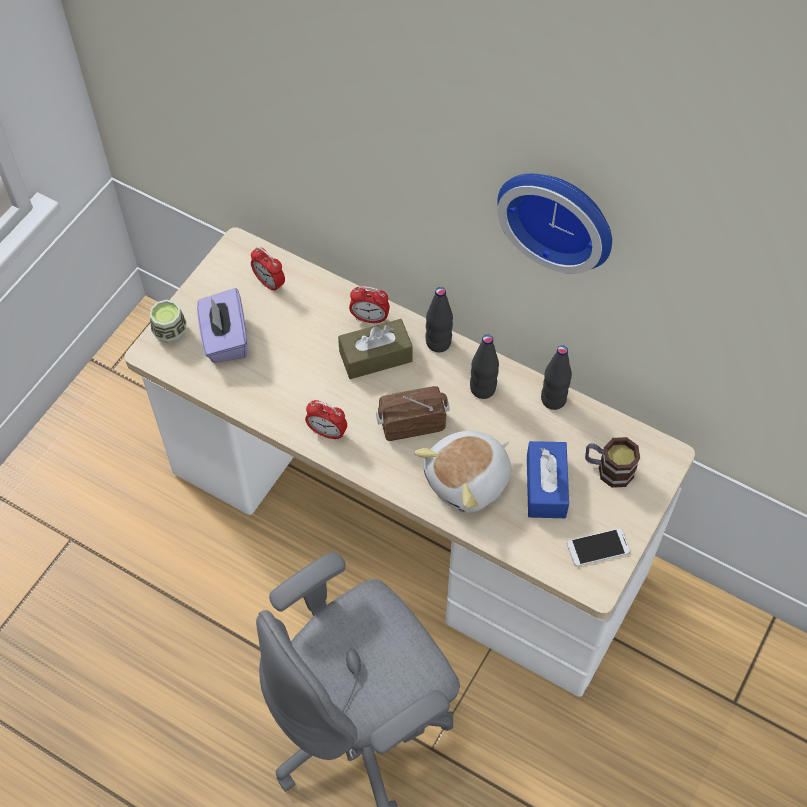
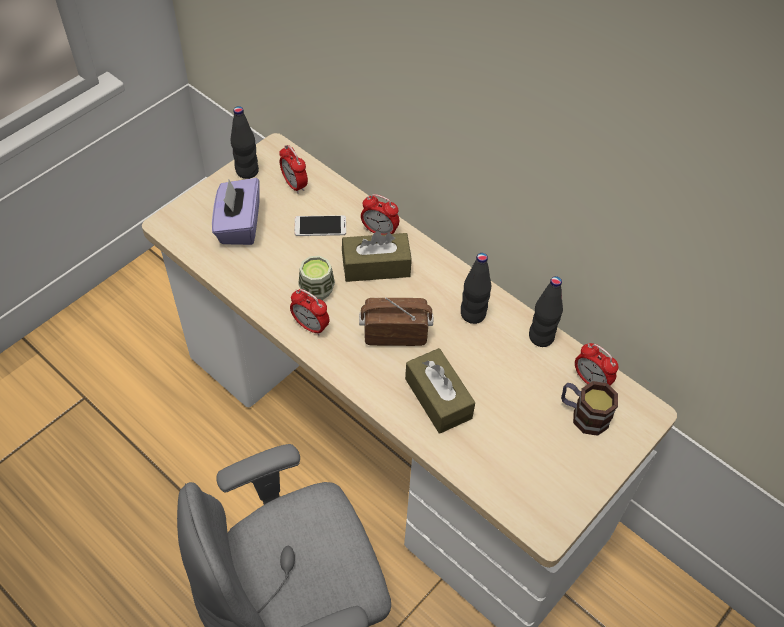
camera: 10 degrees right, 5 degrees down
(170, 332) = (190, 210): cup -> cup (317, 290)
(438, 343) = (439, 265): black bottle -> black bottle (247, 171)
(468, 481) = (438, 398): plush toy -> brown tissue box
(545, 486) = (515, 419): blue tissue box -> none
(559, 215) = (573, 127): wall clock -> none
(598, 547) = (556, 491): phone -> phone (320, 226)
(609, 434) = (591, 381): none -> alarm clock

